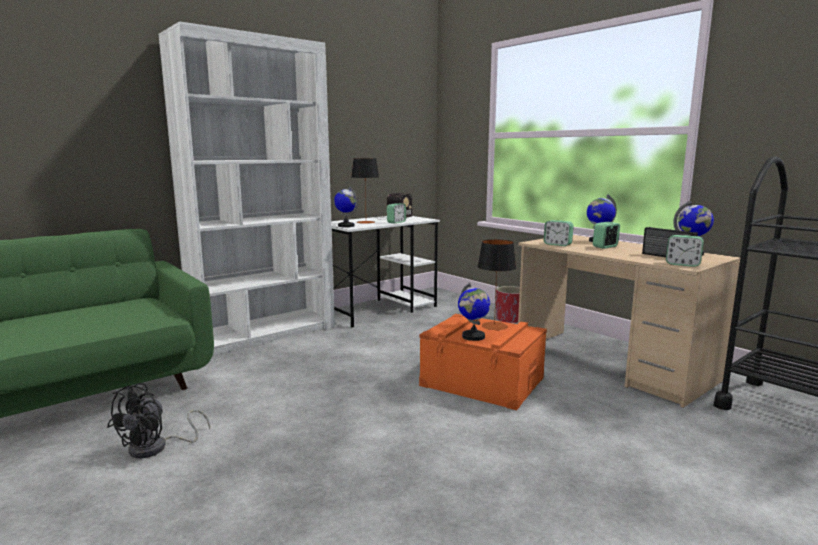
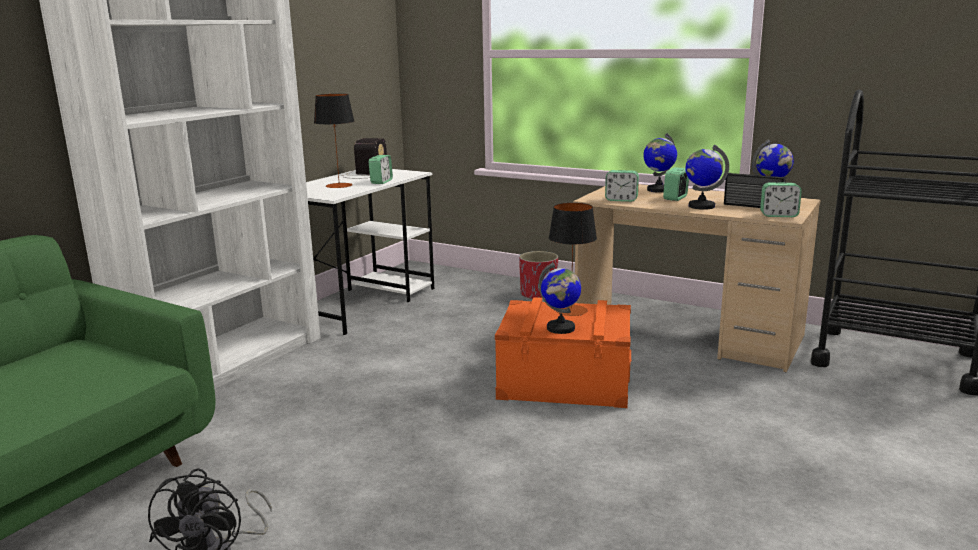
camera: 20 degrees left, 5 degrees up
(346, 226) = (320, 194): globe -> globe (701, 206)

